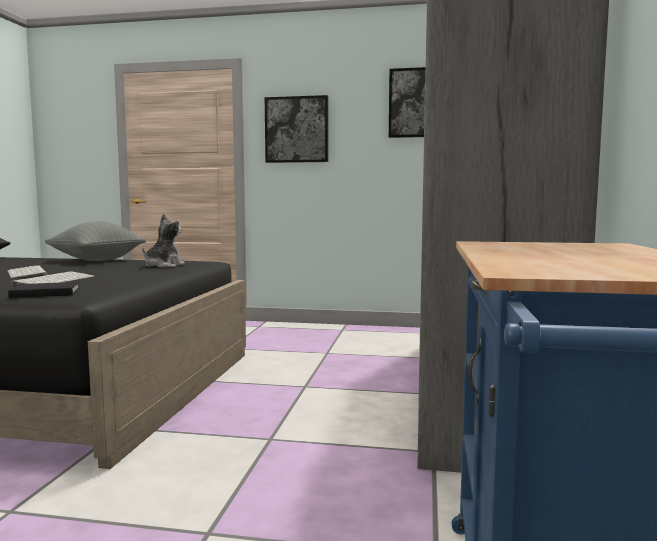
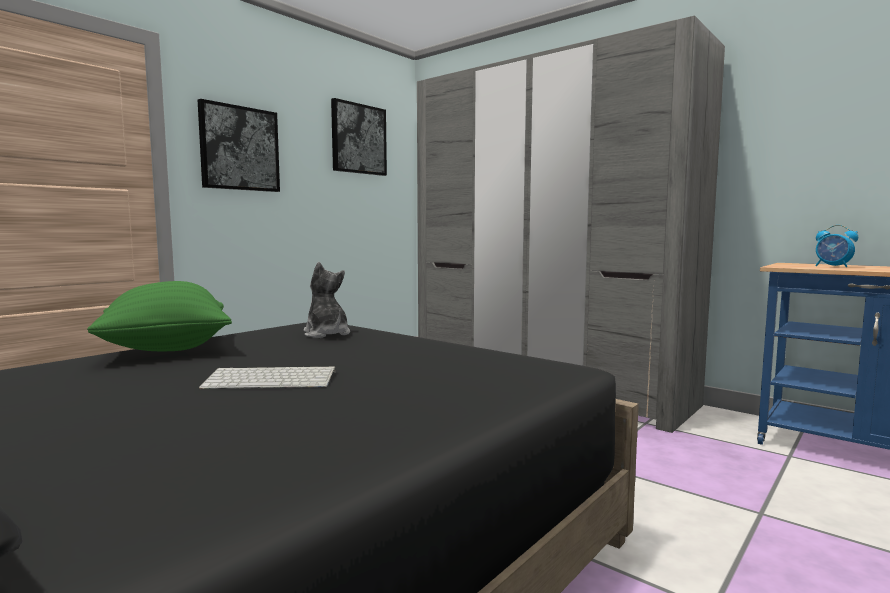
camera: 60 degrees left, 0 degrees up
(44, 293) = (522, 376): black book -> none
(54, 280) = (397, 371): keyboard -> none
(97, 260) = (166, 349): grey pillow -> green pillow
(562, 249) = (833, 266): none -> alarm clock

